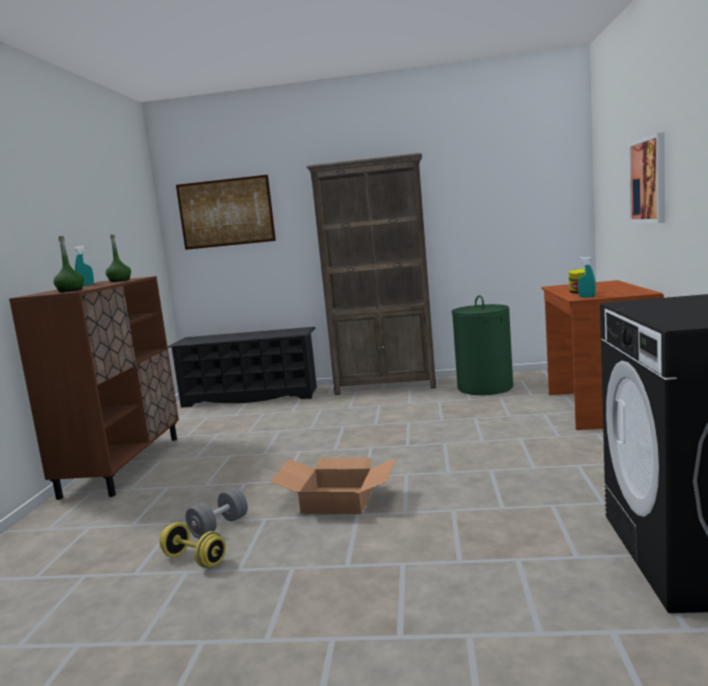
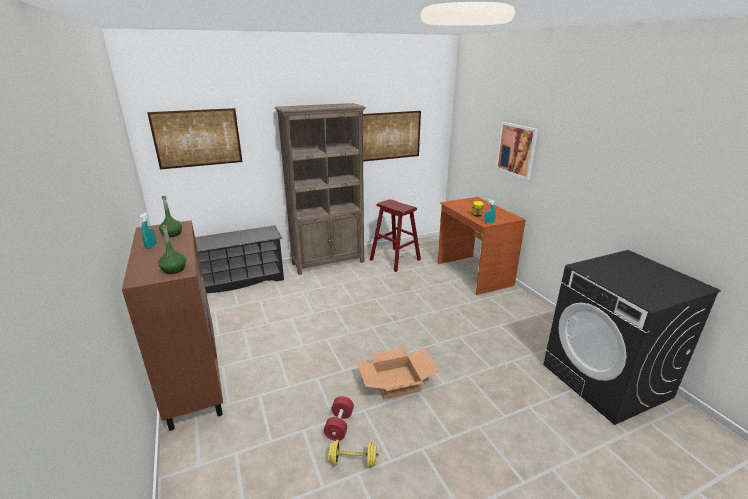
camera: 30 degrees left, 15 degrees up
(219, 526) = (339, 425): grey dumbbell -> red dumbbell
(483, 201) = (390, 136): none -> picture
(484, 387) = (395, 259): green laundry basket -> red stool

